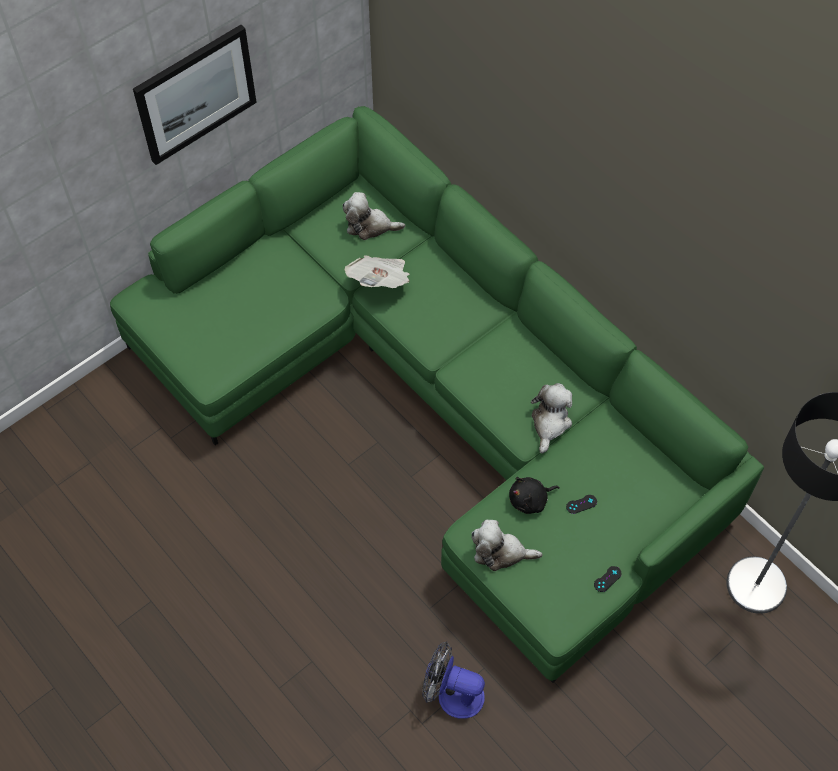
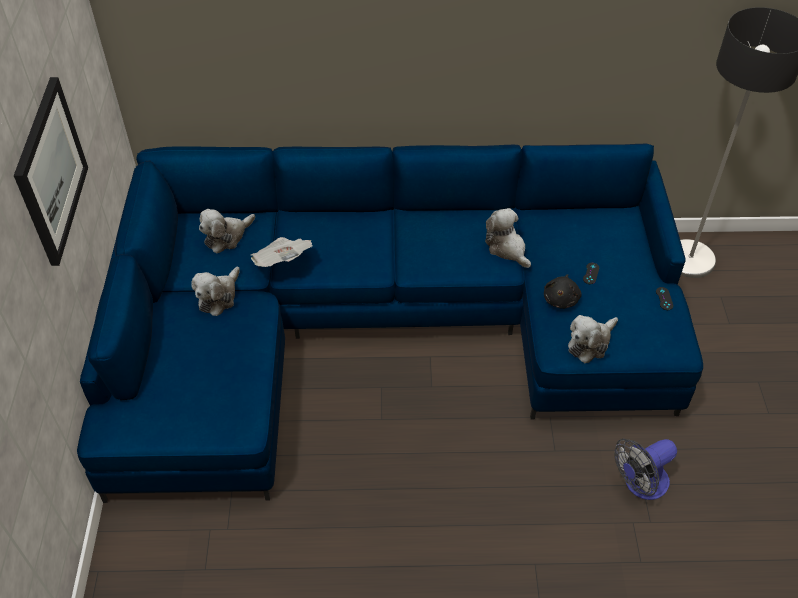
camera: 50 degrees left, 10 degrees down
(309, 269) = (219, 297): none -> plush toy
(433, 397) = (379, 328): green sofa -> blue sofa

